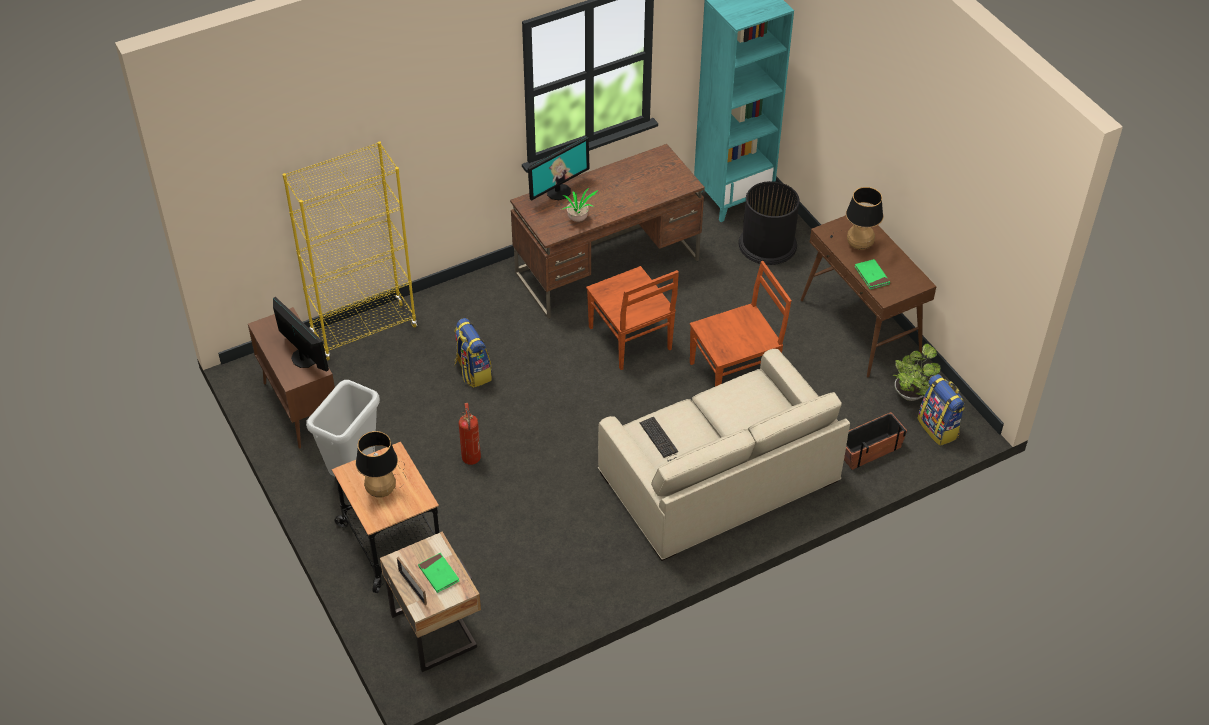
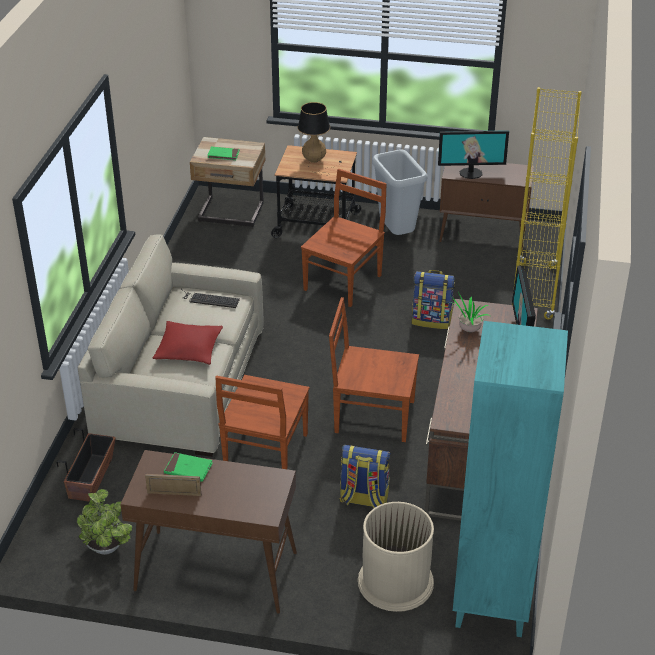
camera: 130 degrees right, 10 degrees down
(412, 587) = (227, 144): picture frame -> picture frame (174, 493)
(471, 461) = (344, 281): fire extinguisher -> brown chair
(733, 410) = (188, 349): none -> red pillow
(767, 244) = (395, 581): black trash can -> beige trash can
(857, 243) = (238, 489): table lamp -> none
(938, 428) = (51, 537): backpack -> backpack (363, 499)

